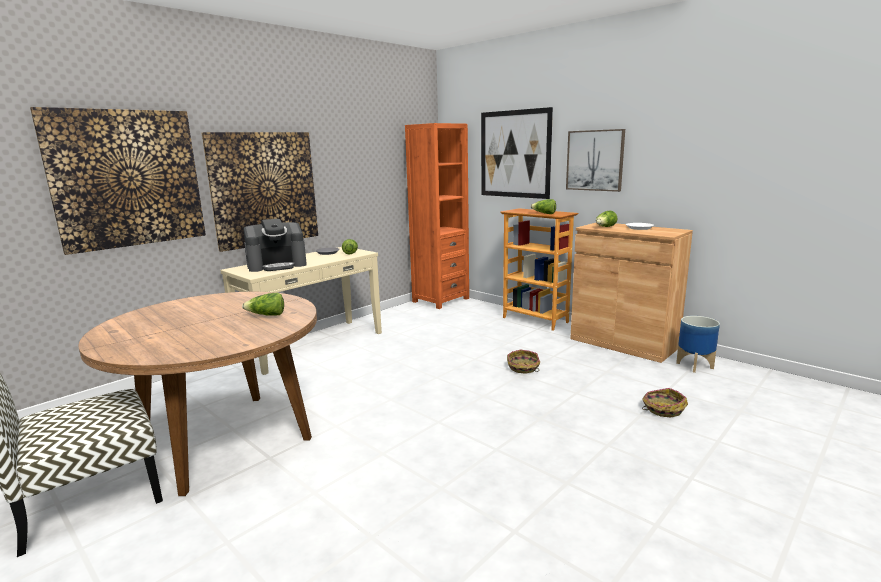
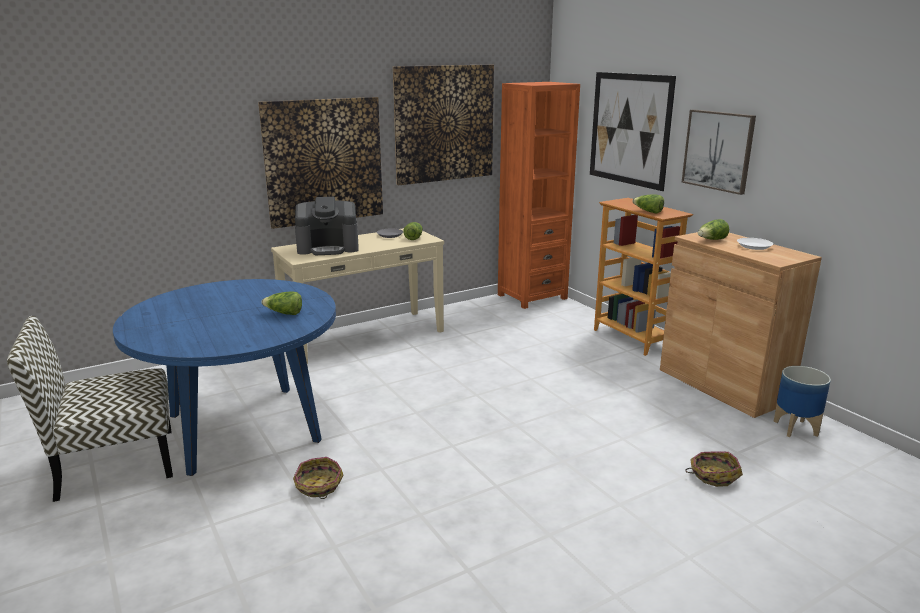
camera: 15 degrees right, 5 degrees up
(127, 179) = (182, 152): picture -> picture (444, 124)
(225, 439) = (243, 428): brown dining table -> blue dining table
(523, 368) = (579, 398): basket -> basket (318, 486)

